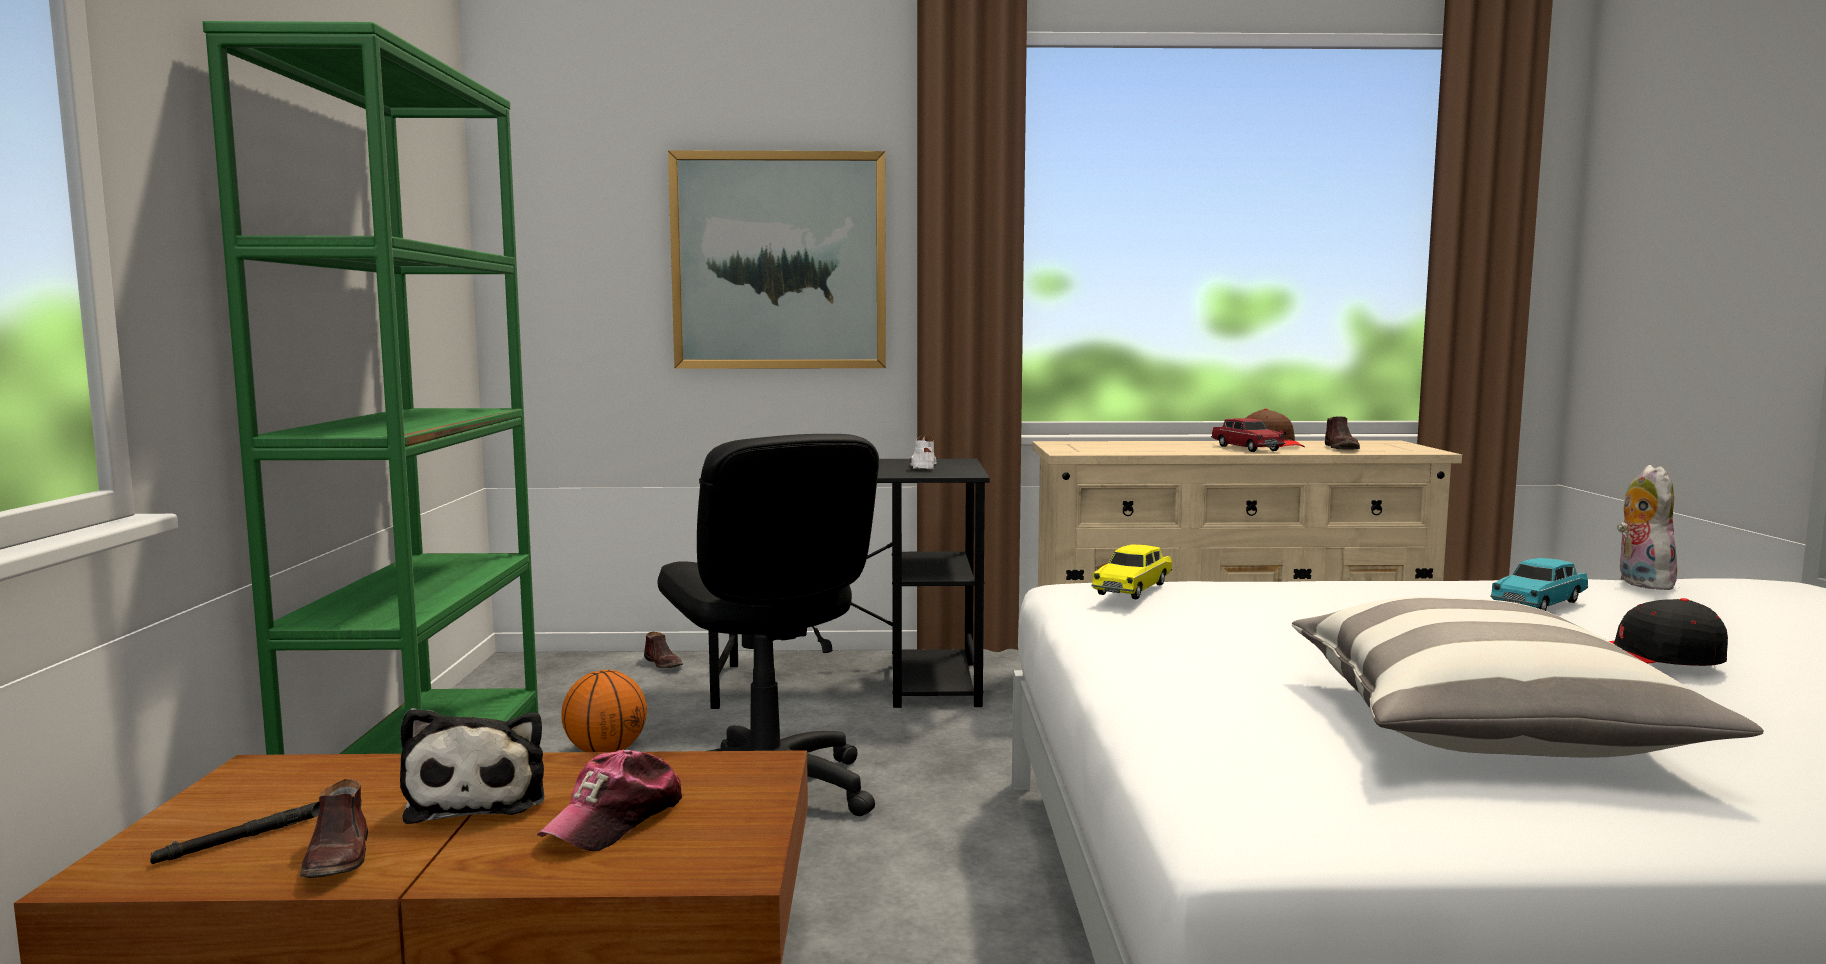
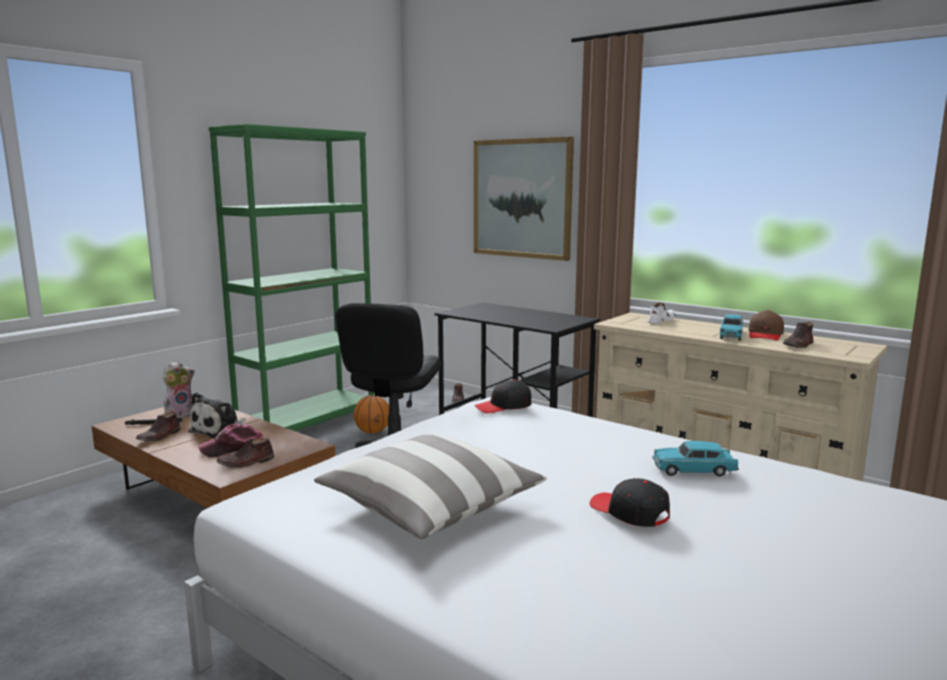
camera: 40 degrees right, 5 degrees up
(712, 833) = (246, 463): none -> brown shoe
(923, 466) = (551, 320): white shoe -> white shoe (660, 321)
(1132, 589) = (504, 406): yellow toy car -> black cap
(1246, 448) = (731, 335): red toy car -> turquoise toy car
(1639, 583) = (834, 480): plush toy -> plush toy (180, 414)

